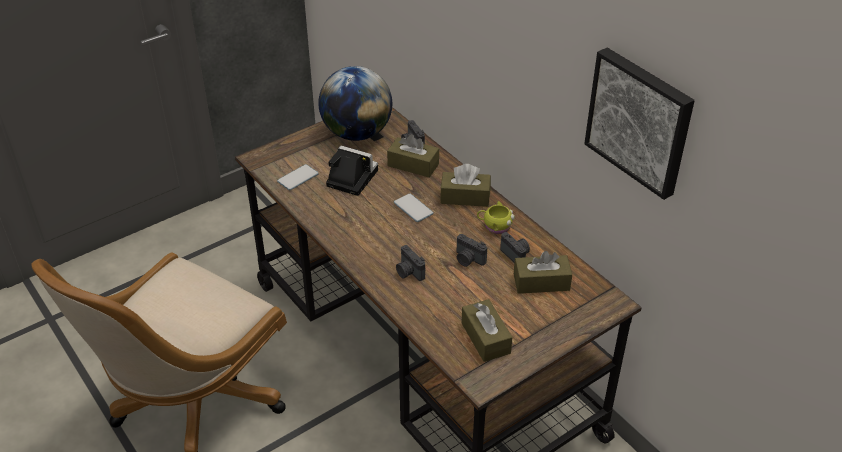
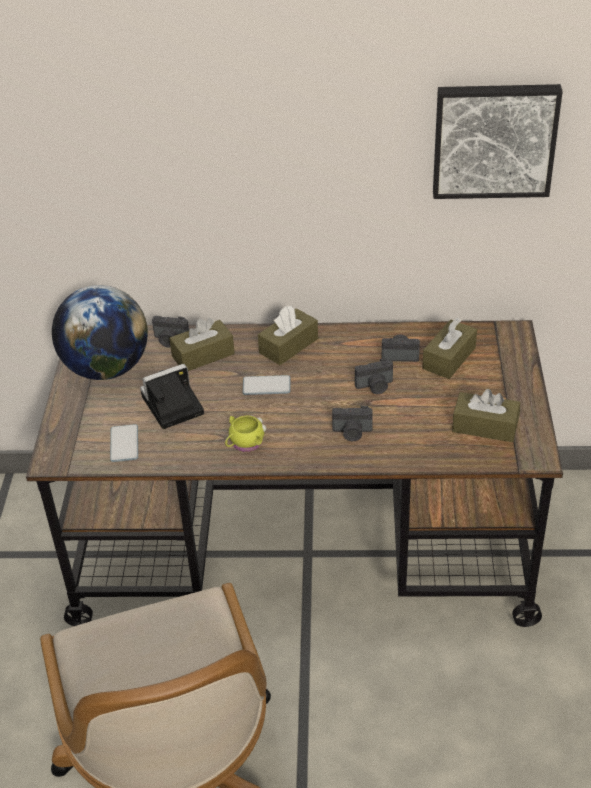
camera: 50 degrees left, 0 degrees up
(495, 226) = (348, 348): yellow mug -> yellow mug (245, 443)

